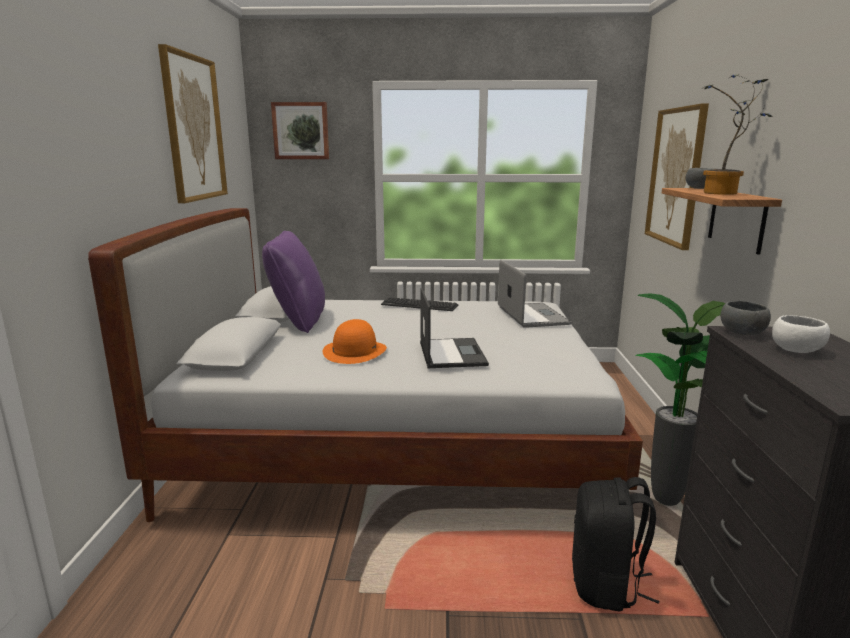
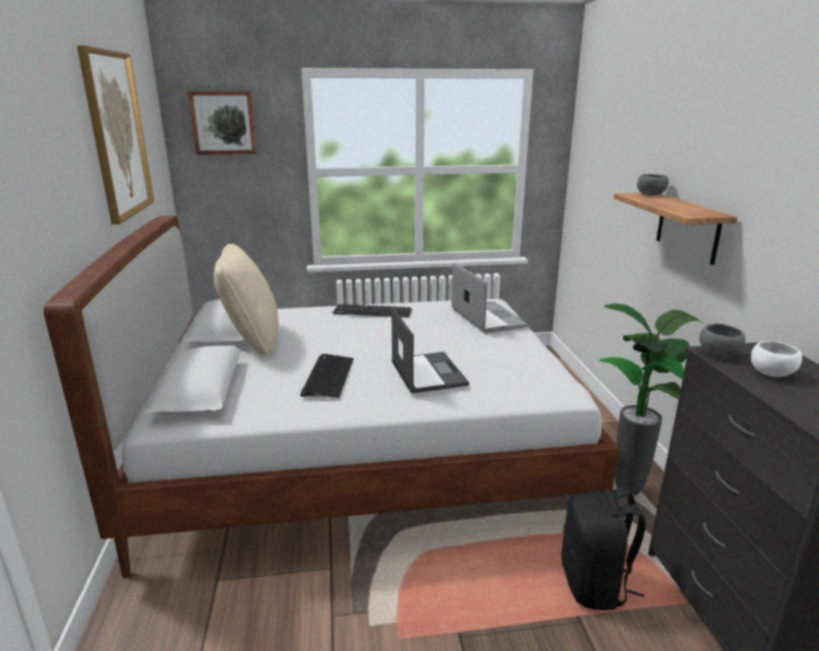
camera: 10 degrees left, 5 degrees up
(298, 321) = (252, 340): purple pillow -> beige pillow
(354, 351) = (328, 377): orange hat -> keyboard
(676, 176) = (618, 174): picture -> none
(723, 193) = (679, 206): potted plant -> none

